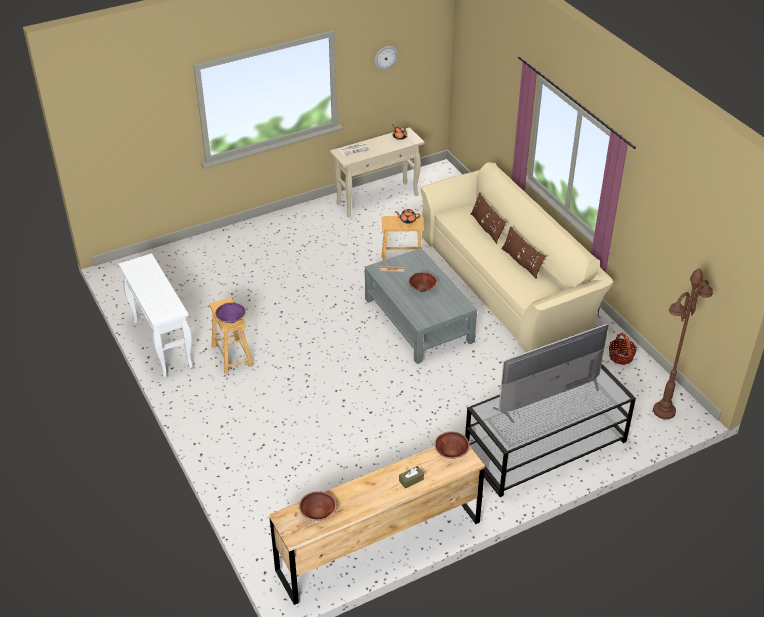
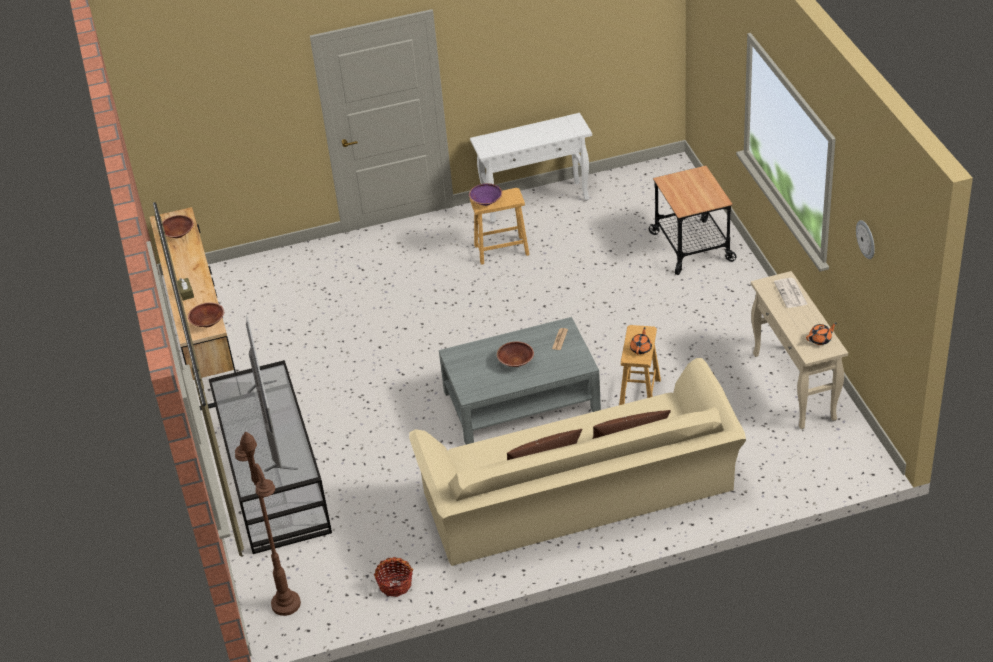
camera: 105 degrees right, 0 degrees up
(226, 252) = (692, 247): none -> cart

